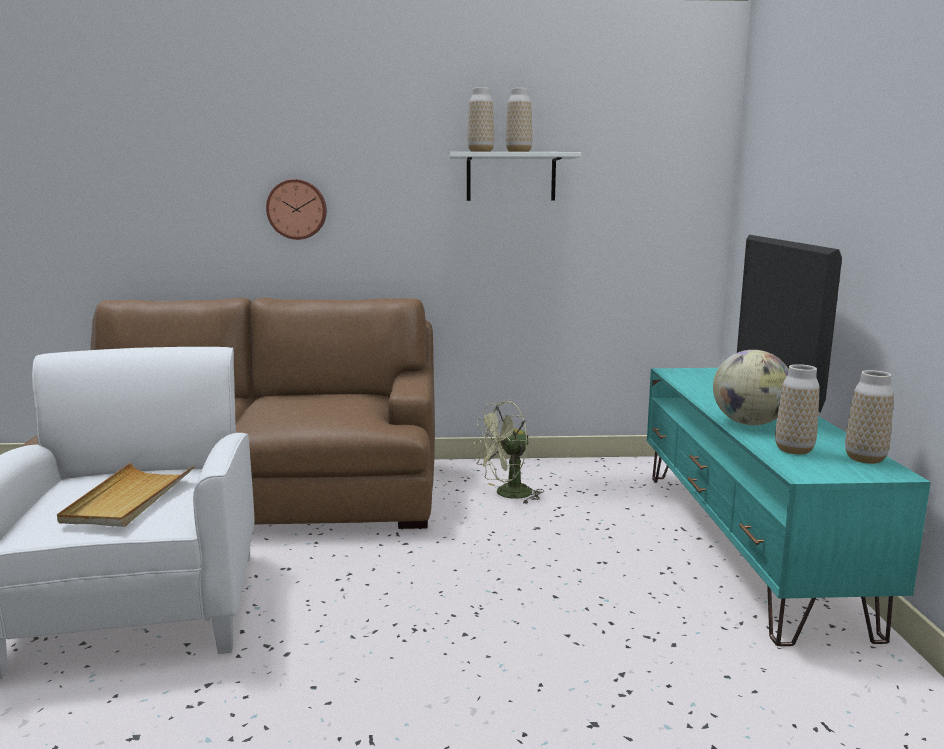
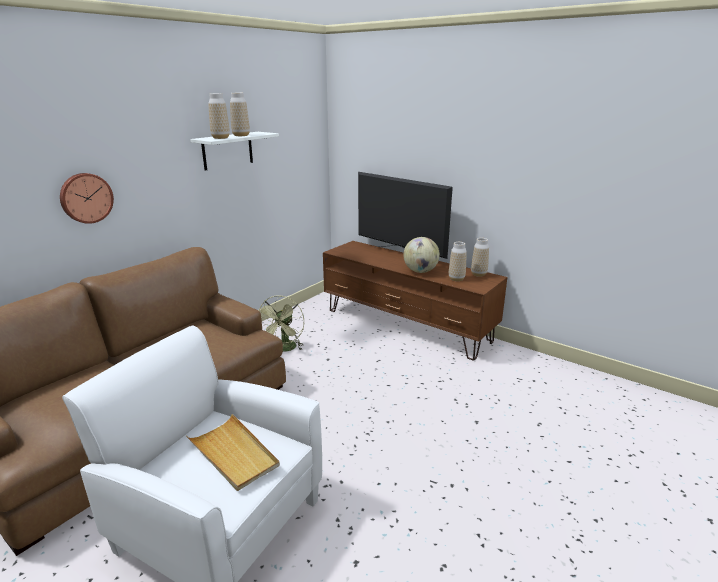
camera: 50 degrees left, 10 degrees up
(744, 543) = (407, 325): turquoise tv stand -> brown tv stand

